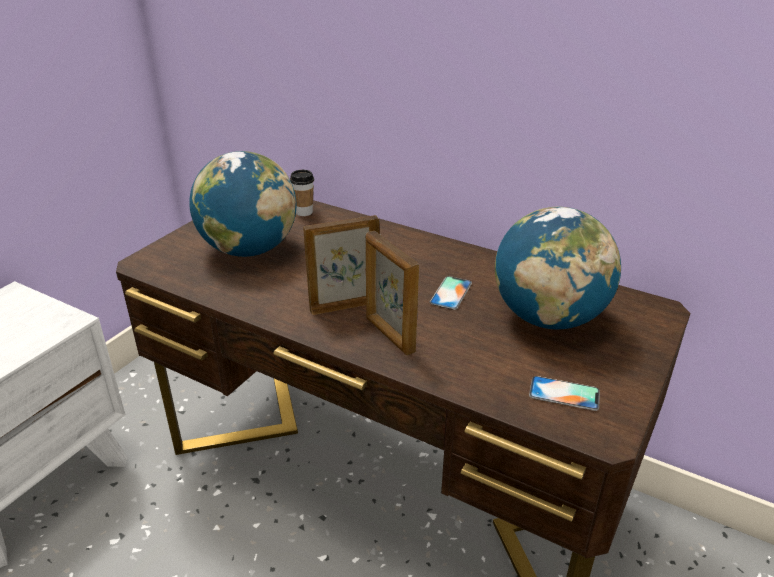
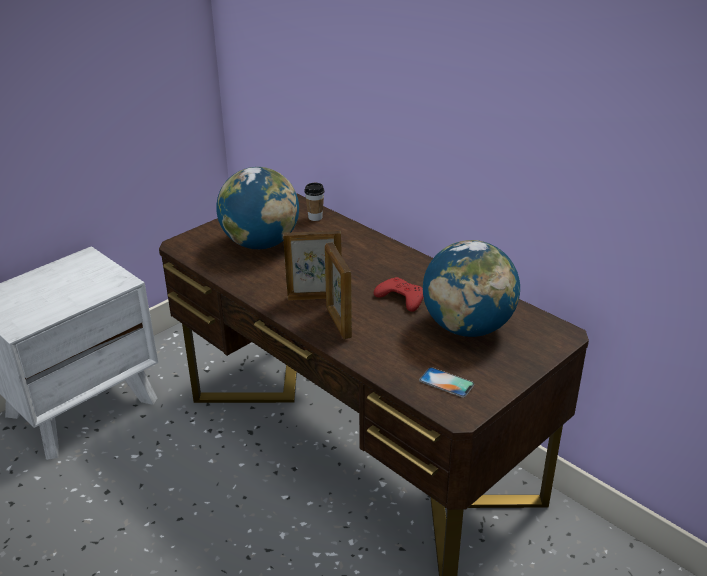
camera: 15 degrees right, 0 degrees up
(451, 293) = (401, 298): phone -> red game controller

